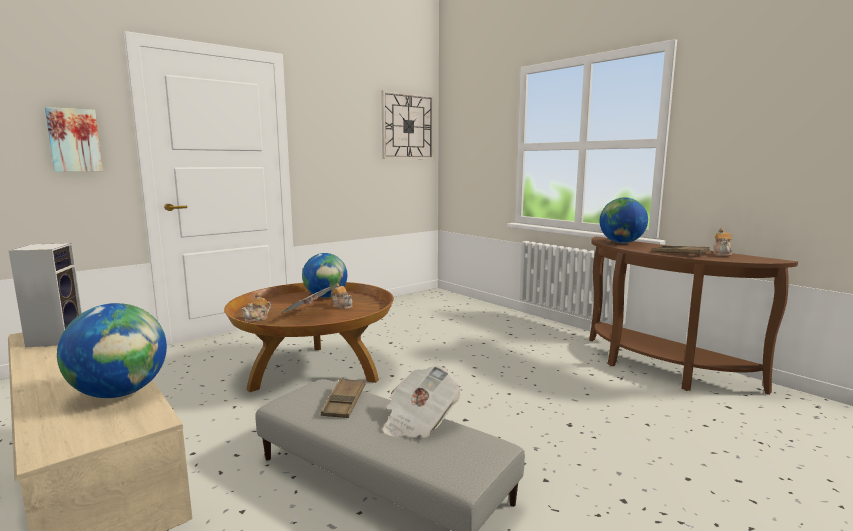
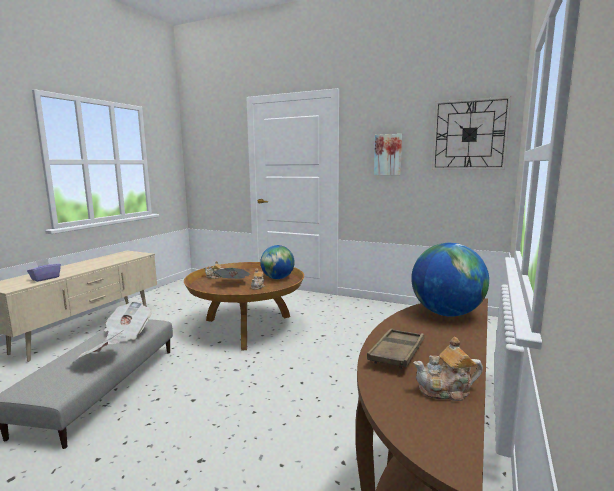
camera: 65 degrees right, 0 degrees up
(56, 338) = (120, 255): speaker -> none
(74, 140) = (224, 161): picture -> picture (388, 154)
(120, 393) = (45, 278): globe -> purple tissue box
(344, 402) = (127, 334): brown tray -> newspaper

